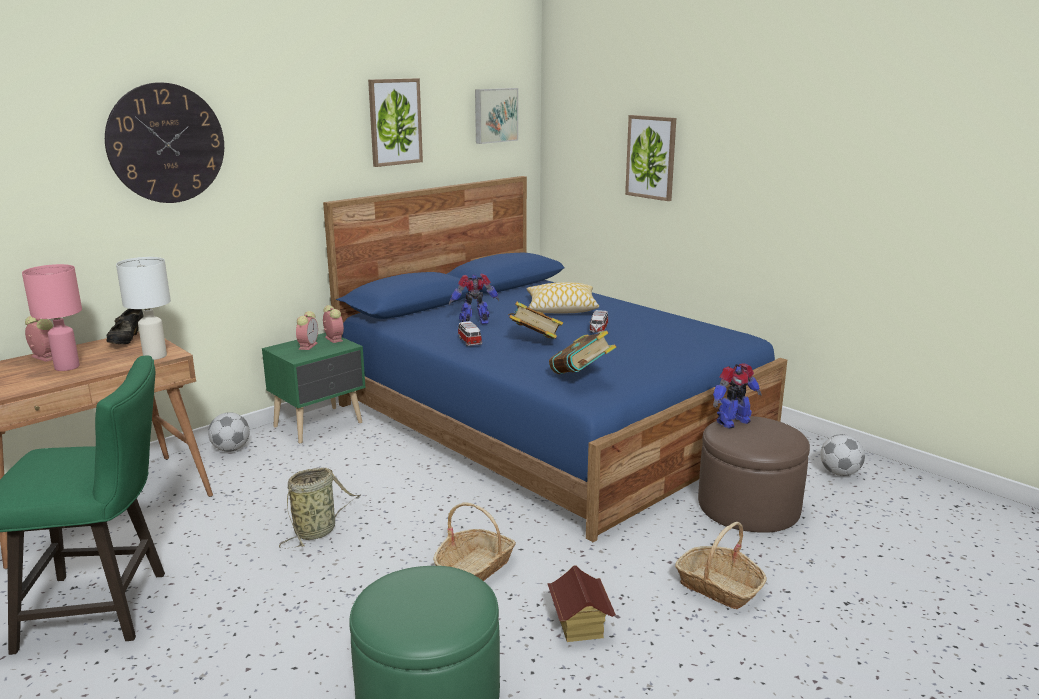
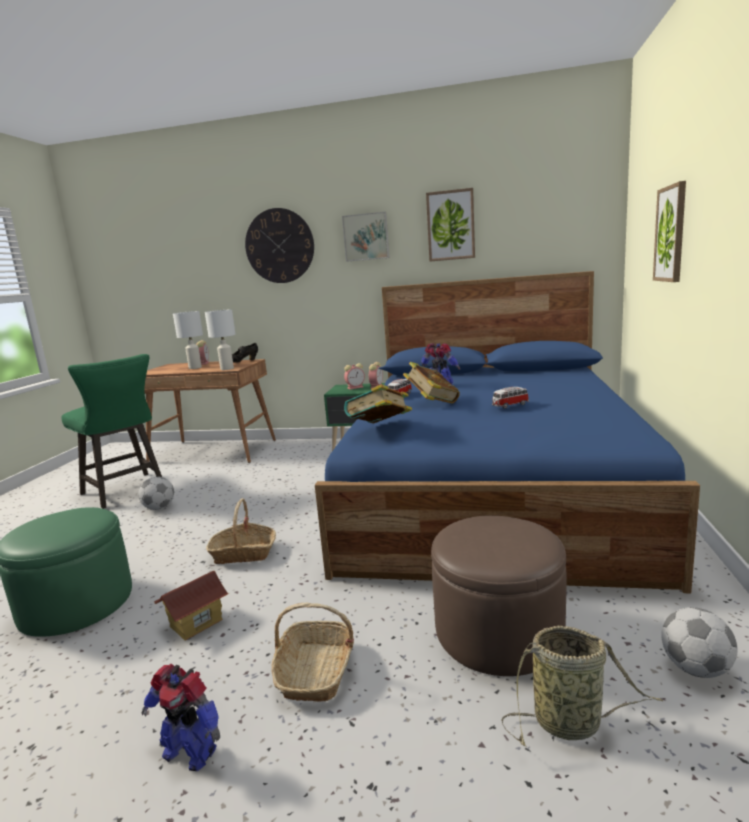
camera: 55 degrees right, 5 degrees down
(67, 367) = (195, 367): pink table lamp -> white table lamp
(231, 449) = (303, 445): football -> football (159, 508)
(317, 531) = (241, 496): basket -> basket (571, 722)
(495, 115) = (562, 214): picture -> picture (366, 237)
(561, 308) = (531, 388): pillow -> none
(732, 422) = (497, 520): toy robot -> toy robot (190, 751)

